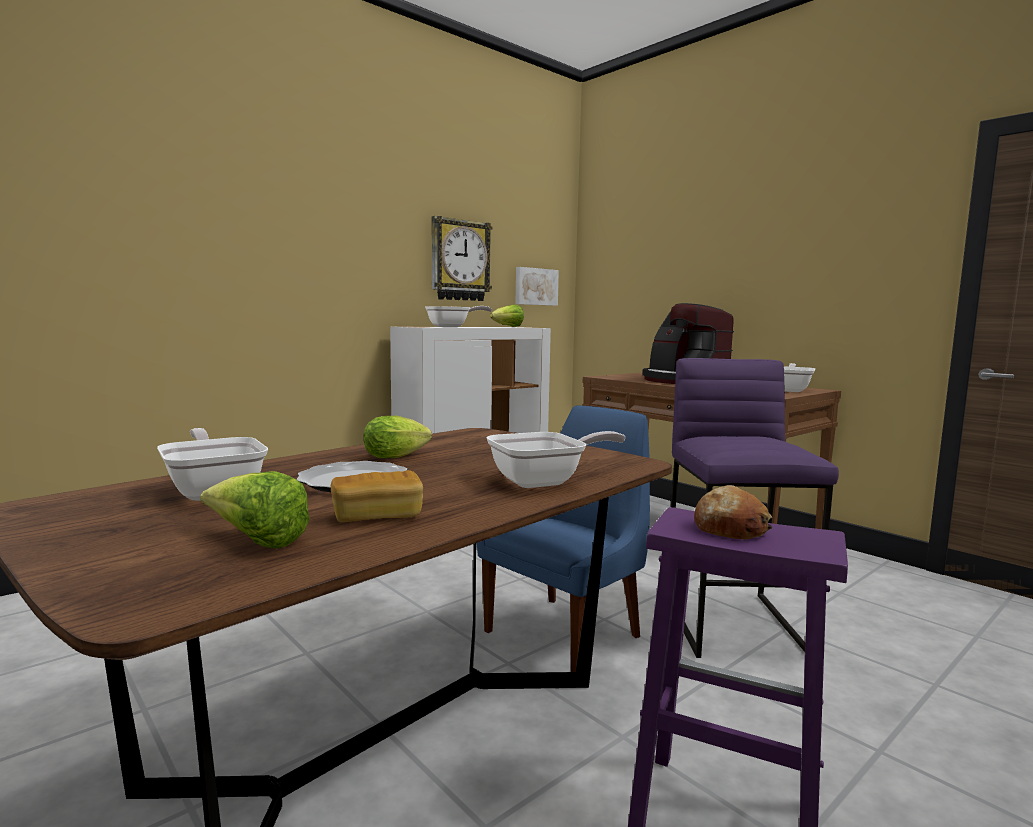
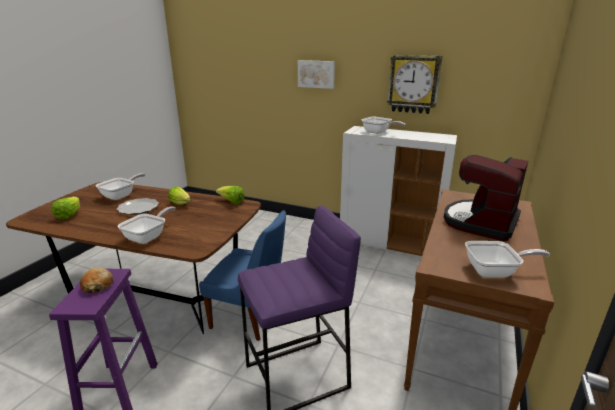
camera: 65 degrees right, 15 degrees up
(377, 516) = (94, 222): bread -> none
(508, 326) = (441, 135): lettuce -> lettuce (231, 202)
(535, 286) = (490, 104): picture -> picture (316, 74)
(545, 481) = (149, 237): frying pan -> frying pan turned 105 degrees counterclockwise

